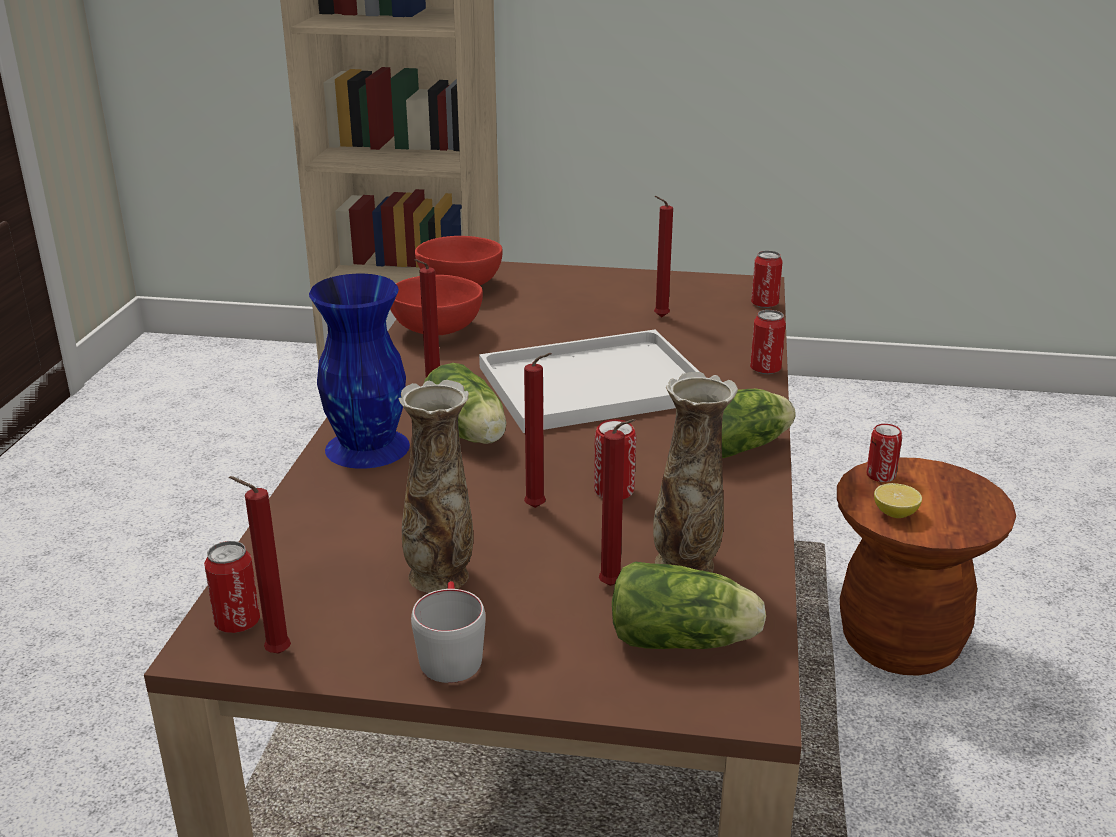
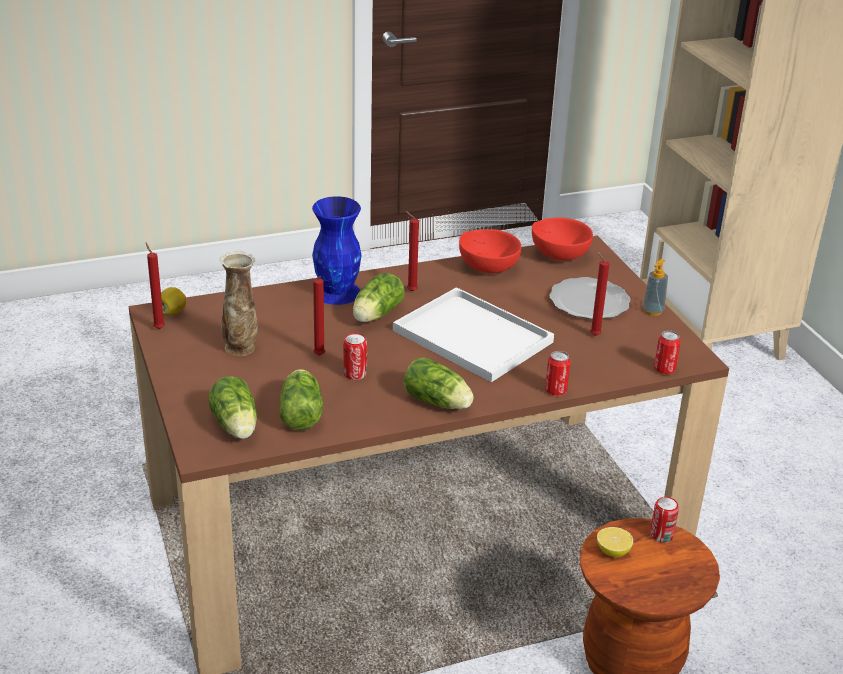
camera: 60 degrees right, 5 degrees up
(237, 623) = (172, 312): can -> lemon
(450, 652) = (186, 368): grey mug -> none
(584, 301) = (588, 302): none -> plate
(614, 586) = (266, 396): red candle -> none
(638, 277) = (652, 311): none -> soap dispenser
(687, 565) = (301, 412): vase -> lettuce

